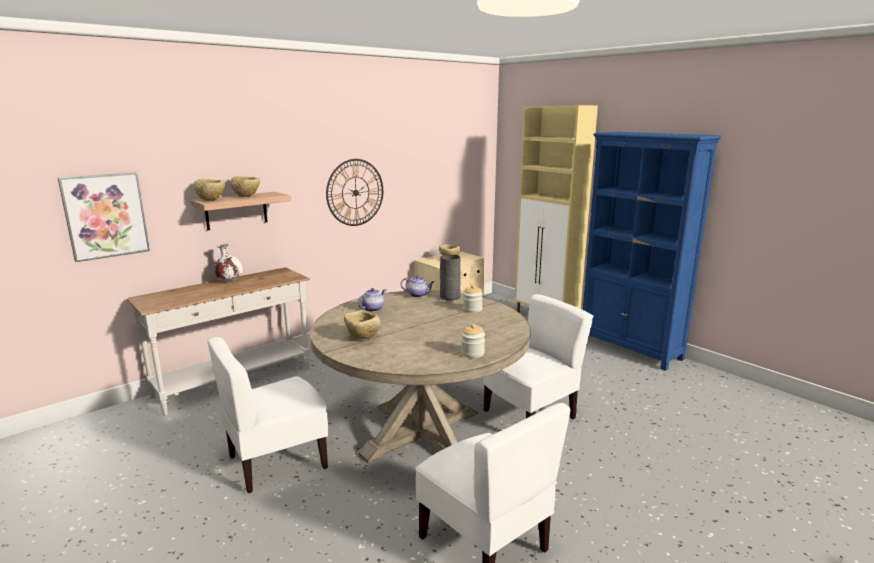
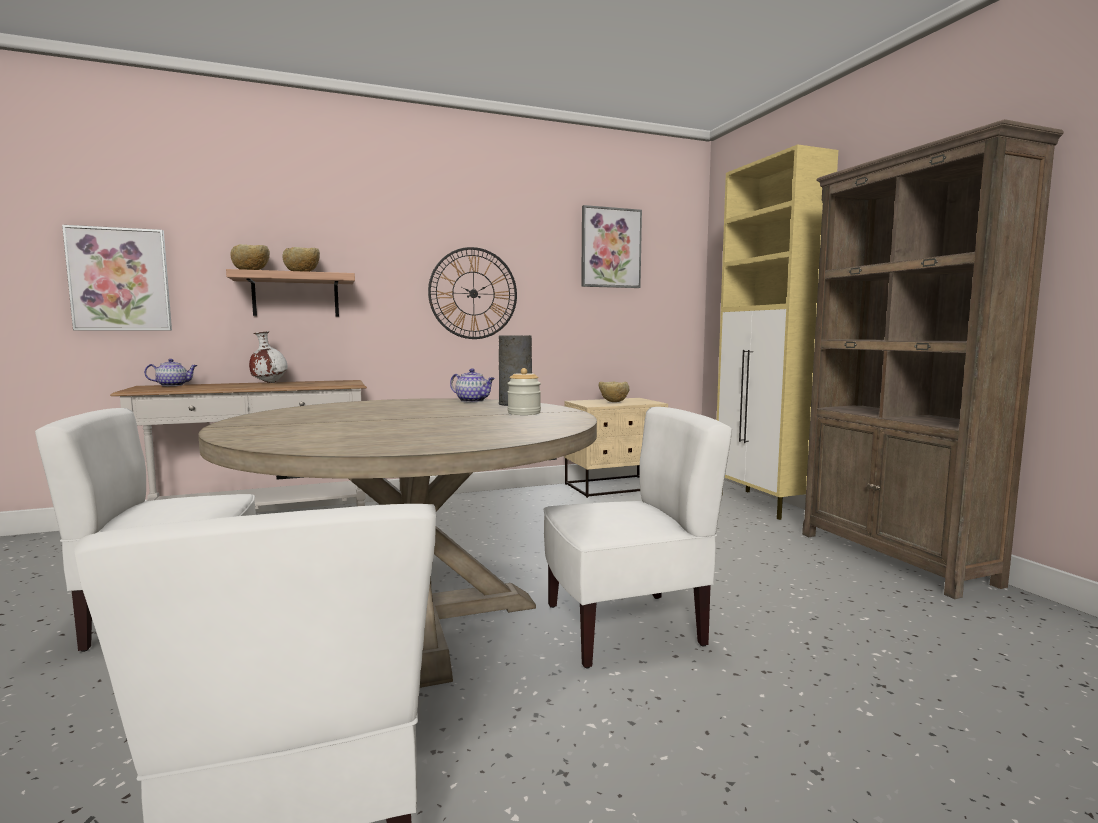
camera: 20 degrees right, 10 degrees down
(362, 338) = (295, 421): beige bowl -> none
(373, 309) = (381, 405): teapot -> teapot (173, 385)
(440, 148) = (610, 248): none -> picture
(472, 353) = (418, 443): jar -> none
(630, 349) = (894, 558): blue bookcase -> brown bookcase

